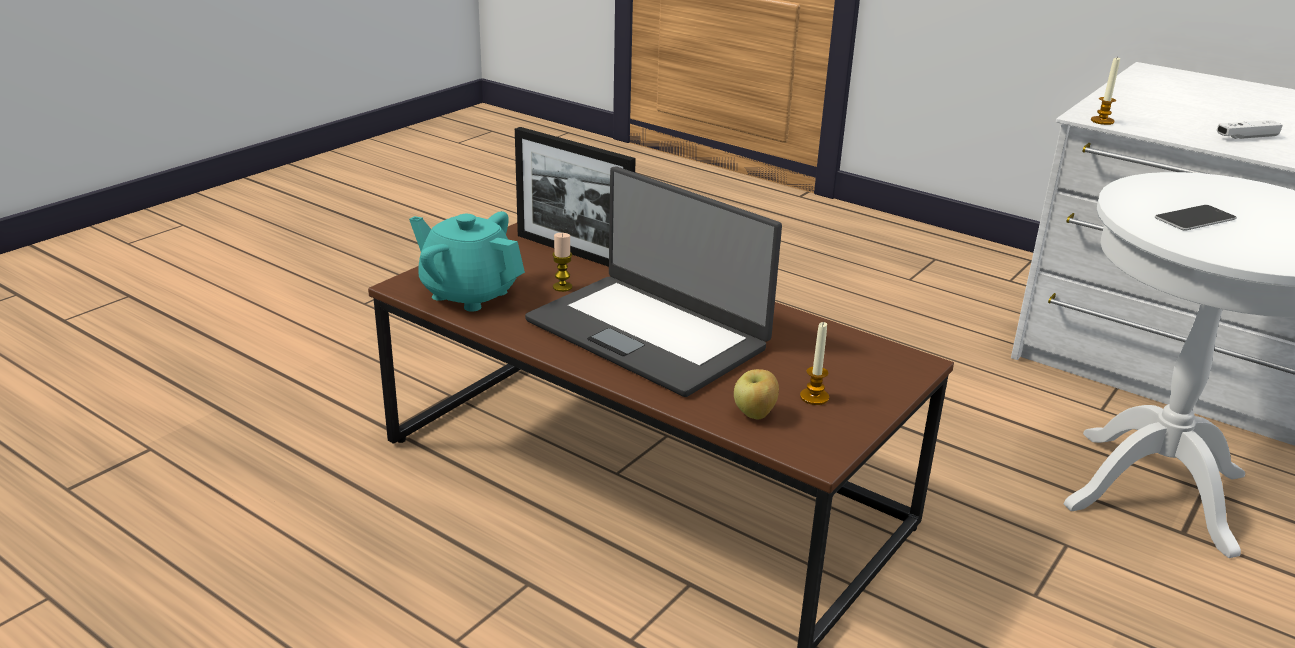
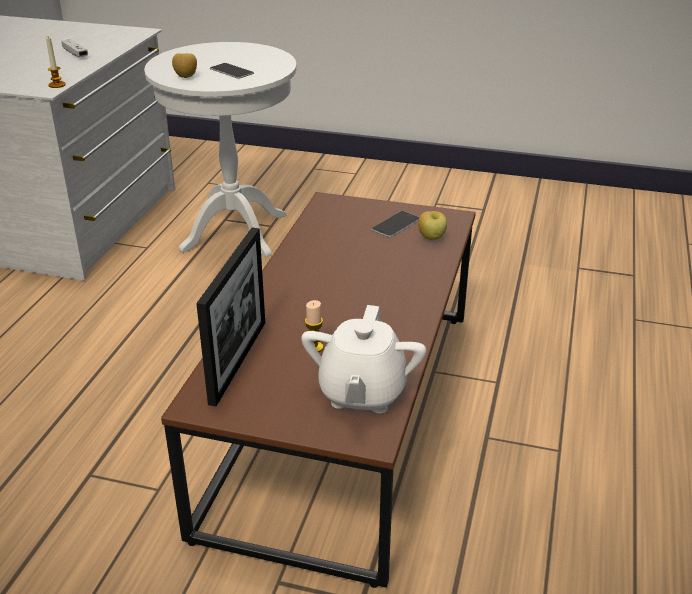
camera: 110 degrees left, 5 degrees up
(469, 293) = (362, 393): turquoise teapot -> white teapot
(648, 333) = (362, 291): laptop -> none
(814, 397) = (396, 224): candle -> phone
(1160, 189) = (186, 77): none -> apple

